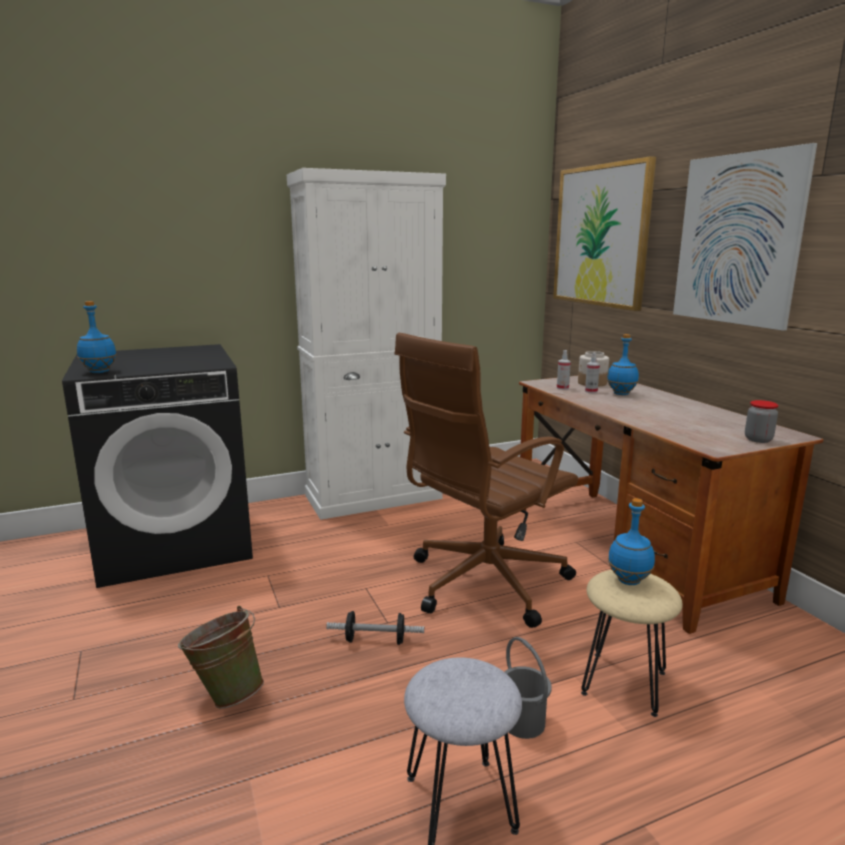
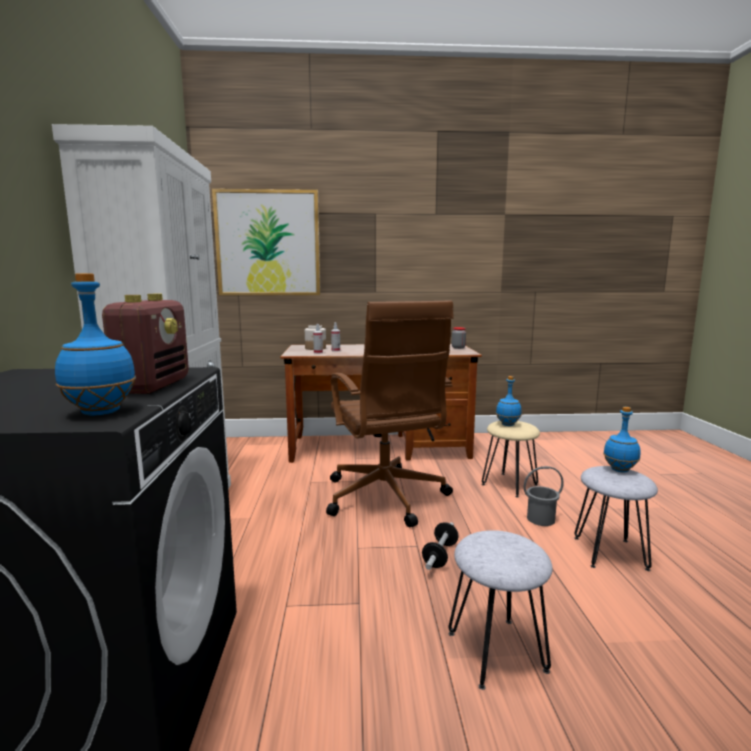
camera: 70 degrees left, 5 degrees down
(163, 367) = (153, 386): none -> radio
(226, 693) = (495, 651): green bucket -> grey stool
(621, 394) = (350, 348): blue bottle -> blue bottle (619, 470)
(737, 240) = (392, 246): picture -> none

